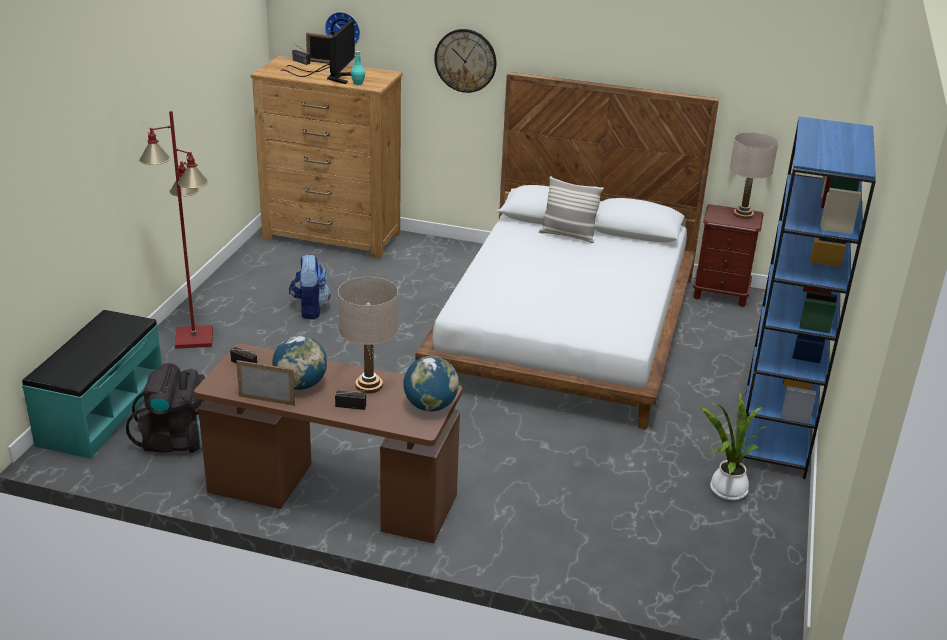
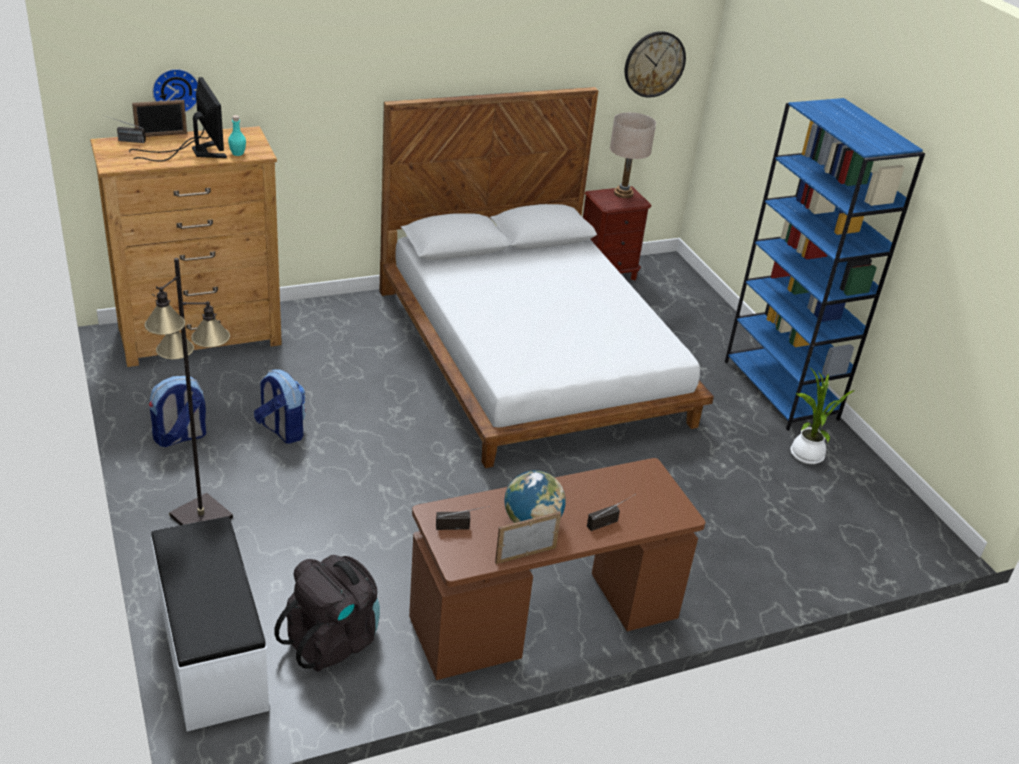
camera: 40 degrees left, 5 degrees up
(101, 412) = (210, 652): turquoise bench -> white bench
(193, 338) = (200, 517): red floor lamp -> black floor lamp
(241, 289) = (180, 437): none -> backpack
(369, 385) = (587, 494): beige table lamp -> none
(430, 406) = (660, 490): globe -> none
(465, 60) = (331, 98): wall clock -> wall clock (654, 64)
(568, 235) = (497, 261): pillow -> none

